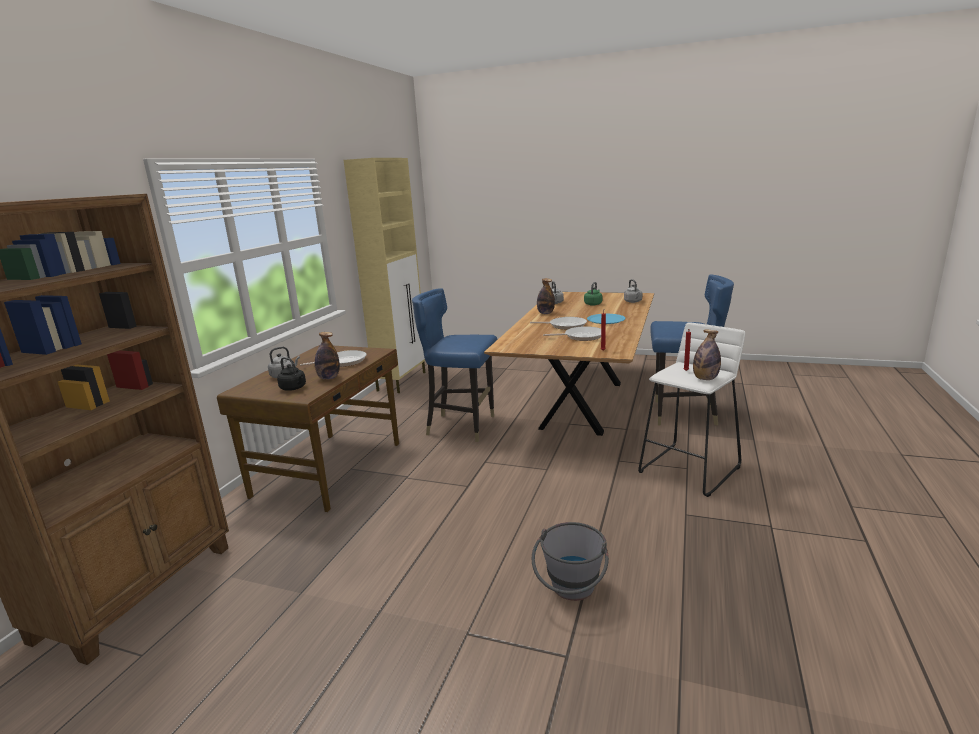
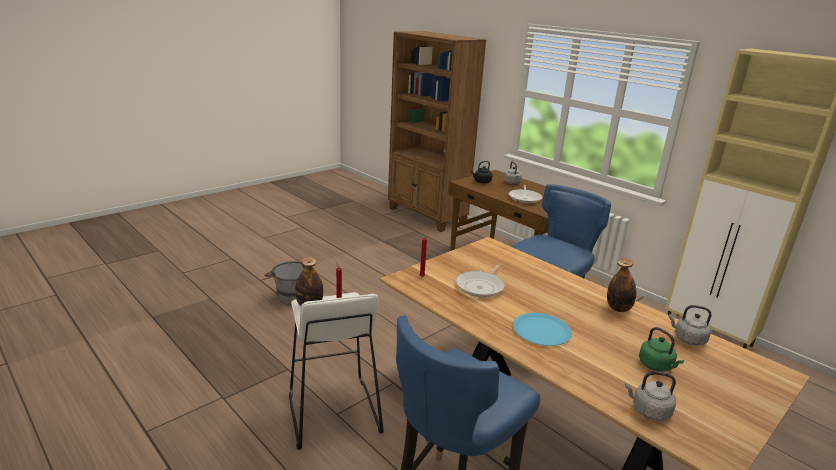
camera: 115 degrees right, 5 degrees up
(329, 378) = (491, 190): bottle -> none
(565, 326) = (537, 296): frying pan -> none

